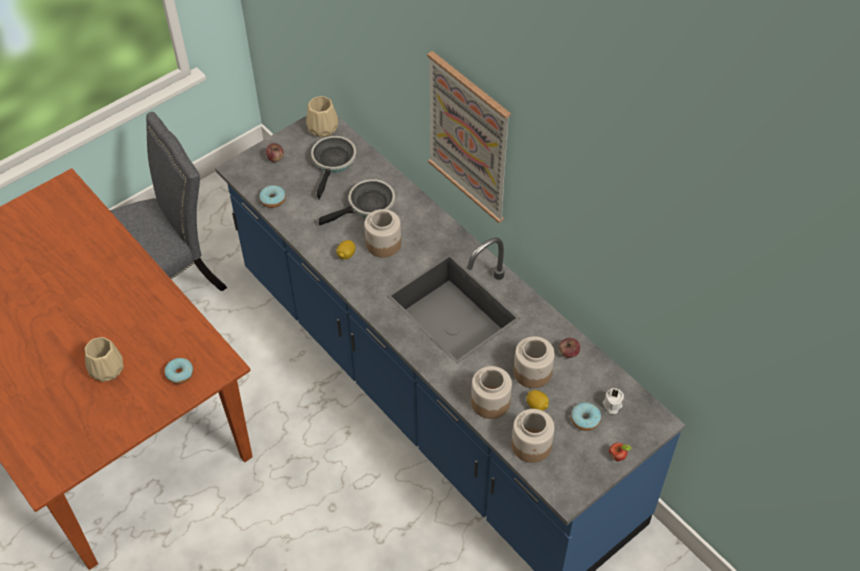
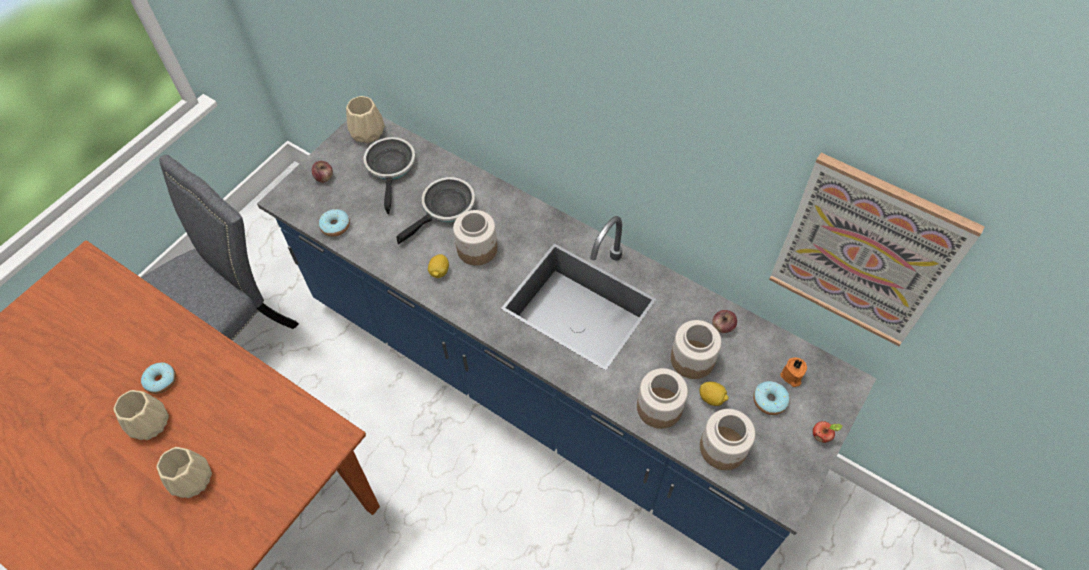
camera: 15 degrees left, 5 degrees up
(85, 321) = (149, 424): none -> beige vase
(180, 374) = (283, 462): donut -> donut (161, 381)
(469, 137) = (560, 107): picture -> picture (864, 253)
(612, 405) = (791, 376): white candle -> orange candle

